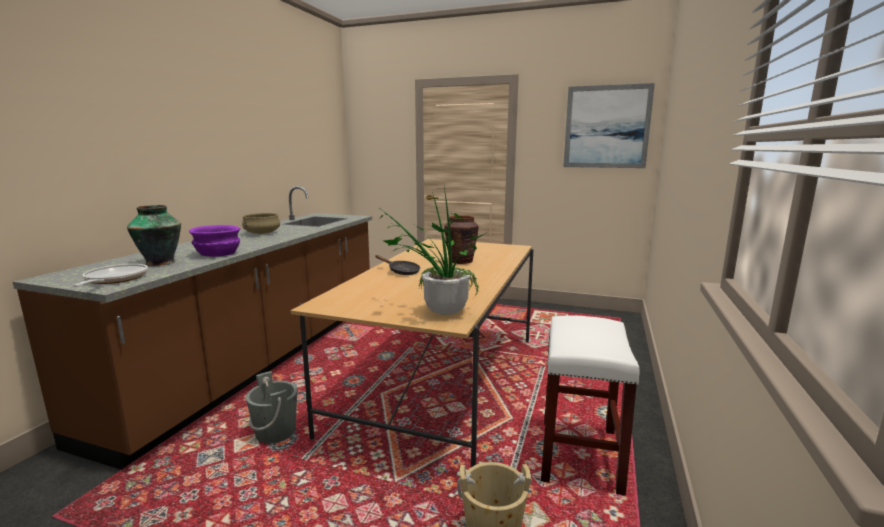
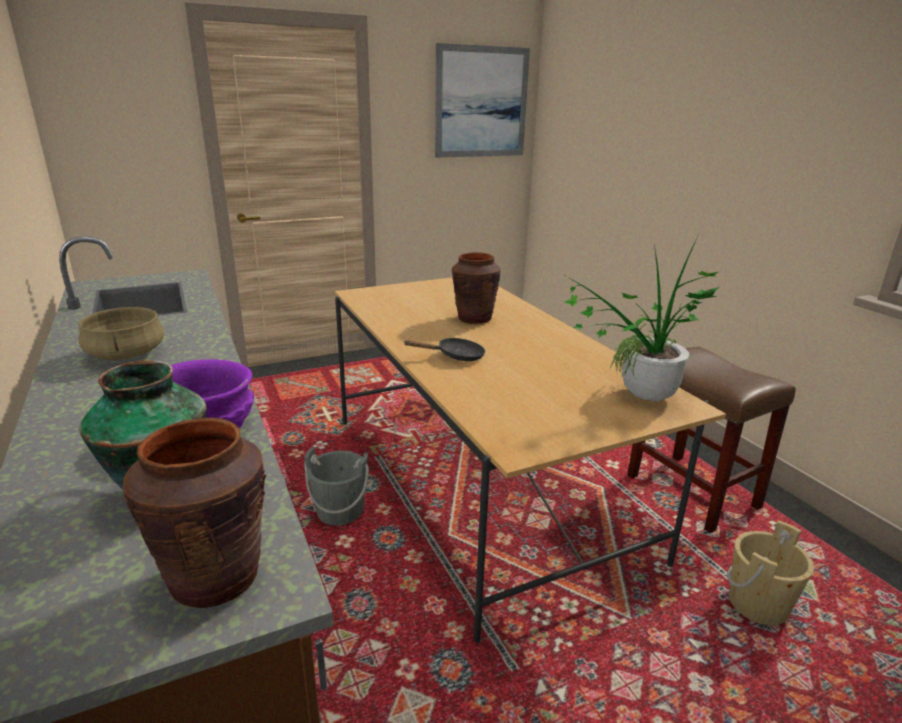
camera: 45 degrees left, 10 degrees up
(114, 280) = (215, 577): frying pan -> brown vase
(276, 432) = (420, 667): grey bucket -> grey bucket (340, 511)
(580, 456) = (693, 492): white stool -> brown stool

